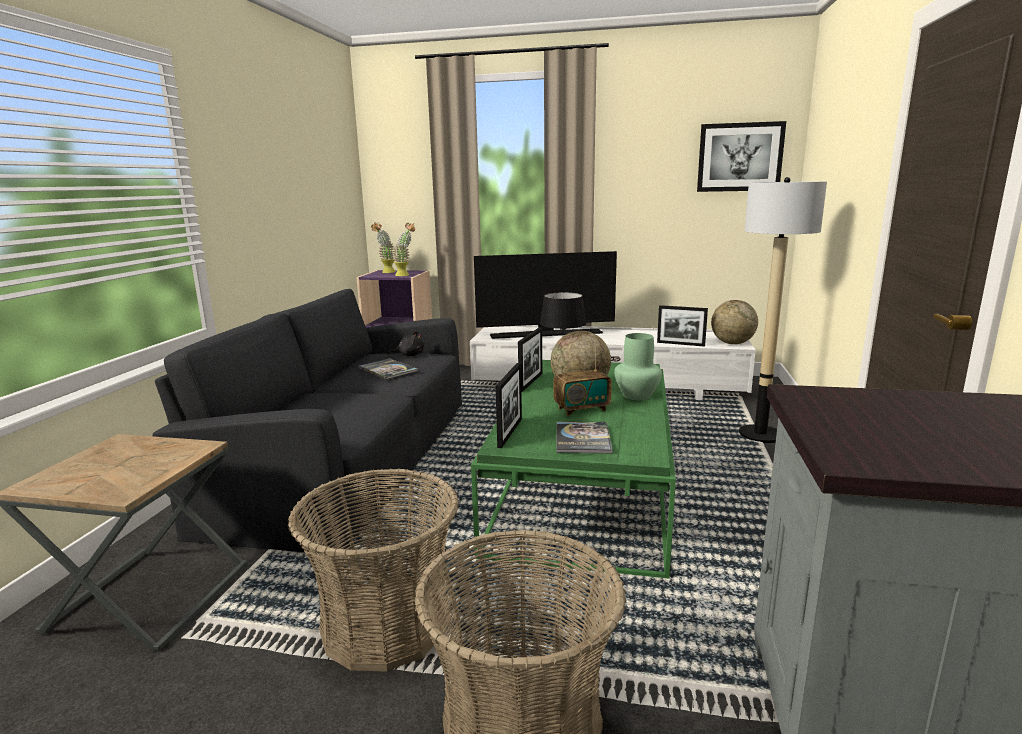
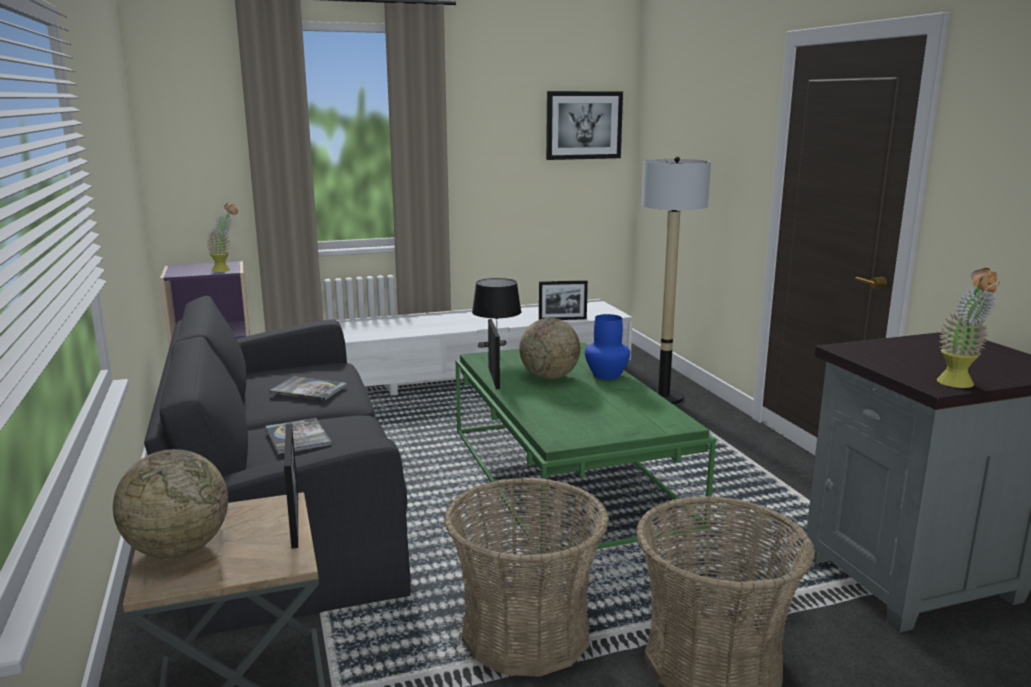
camera: 30 degrees left, 0 degrees up
(386, 272) = (189, 268): potted plant -> potted plant (959, 385)
(409, 355) = (302, 369): black plush toy -> none
(510, 432) = (546, 428): picture frame -> picture frame (295, 521)
(546, 334) = (415, 325): television -> none
(581, 409) = (577, 395): radio -> none
(582, 438) = (615, 421): book -> book (297, 437)
(636, 395) = (605, 375): green vase -> blue vase
(732, 343) = (606, 313): globe -> globe (178, 549)

